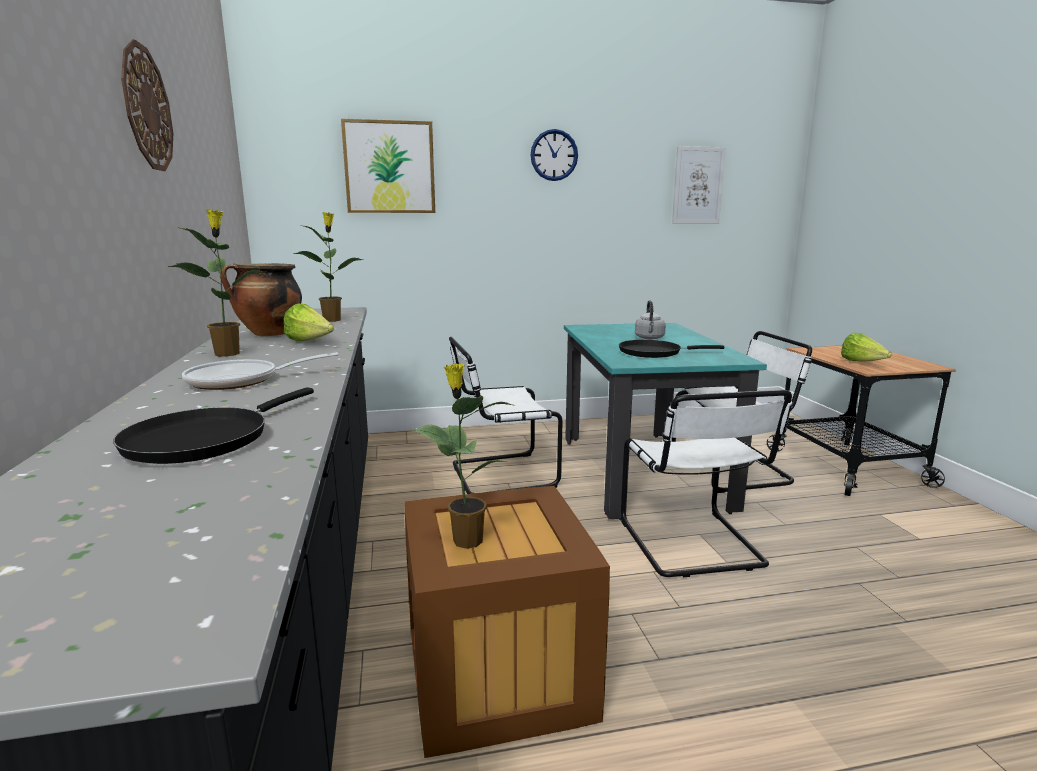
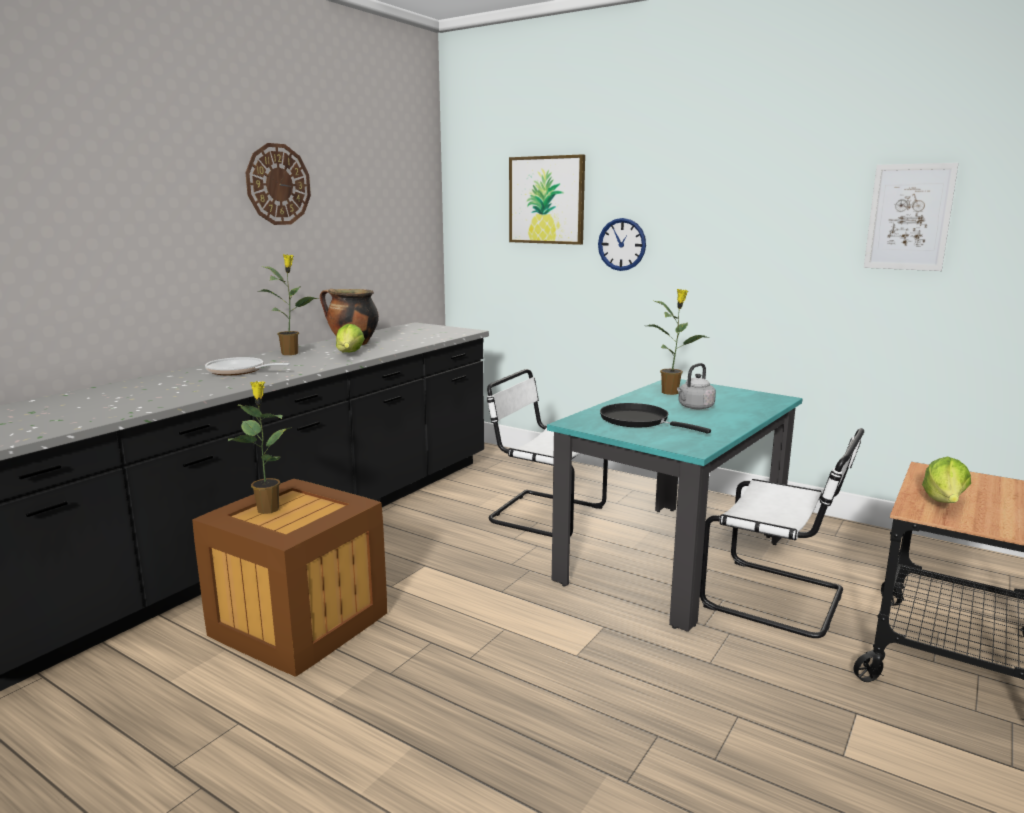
camera: 45 degrees right, 0 degrees up
(205, 439) = (136, 396): black frying pan -> none
(333, 320) = (423, 339): potted plant -> potted plant (671, 392)
(554, 155) = (708, 182): wall clock -> wall clock (622, 244)
(693, 545) = (577, 631): white chair -> none

